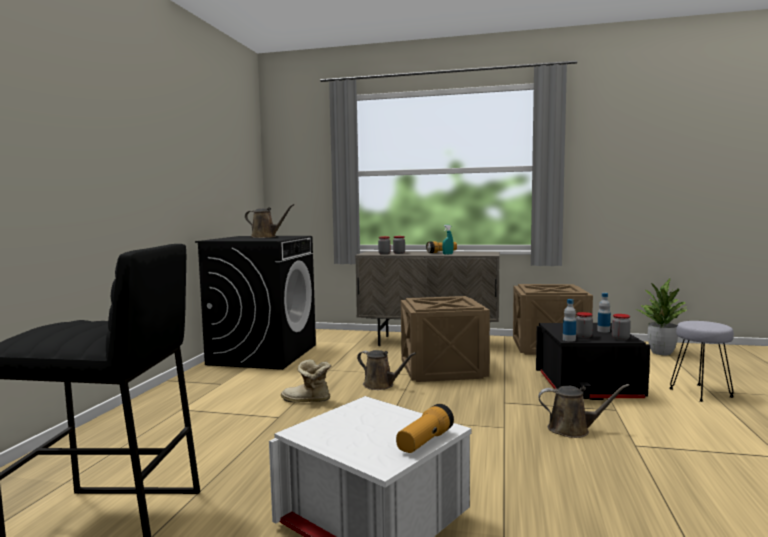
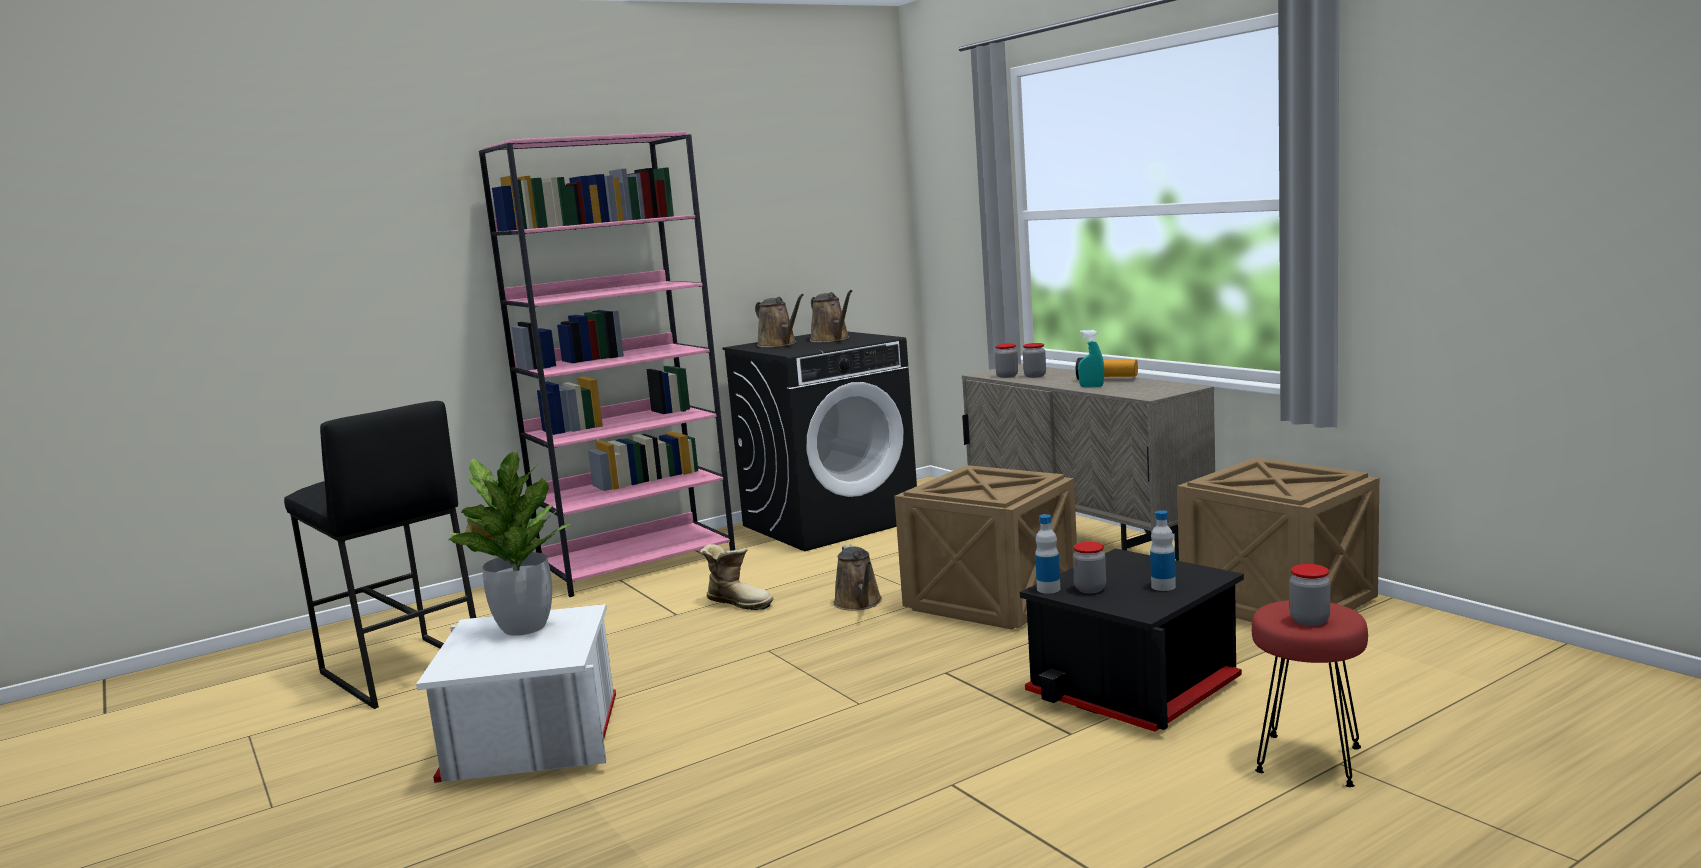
camera: 45 degrees right, 5 degrees up
(174, 398) = (639, 564): none -> pink bookcase
(307, 401) = (739, 602): boot -> boot turned 150 degrees clockwise
(425, 442) = (518, 664): flashlight -> none
(573, 429) = (931, 736): brown watering can -> brown watering can (779, 344)
(620, 338) = (1135, 607): jar -> jar (1309, 620)
(661, 353) = (1493, 670): potted plant -> potted plant (523, 628)
(701, 393) = (1308, 760): grey stool -> red stool

